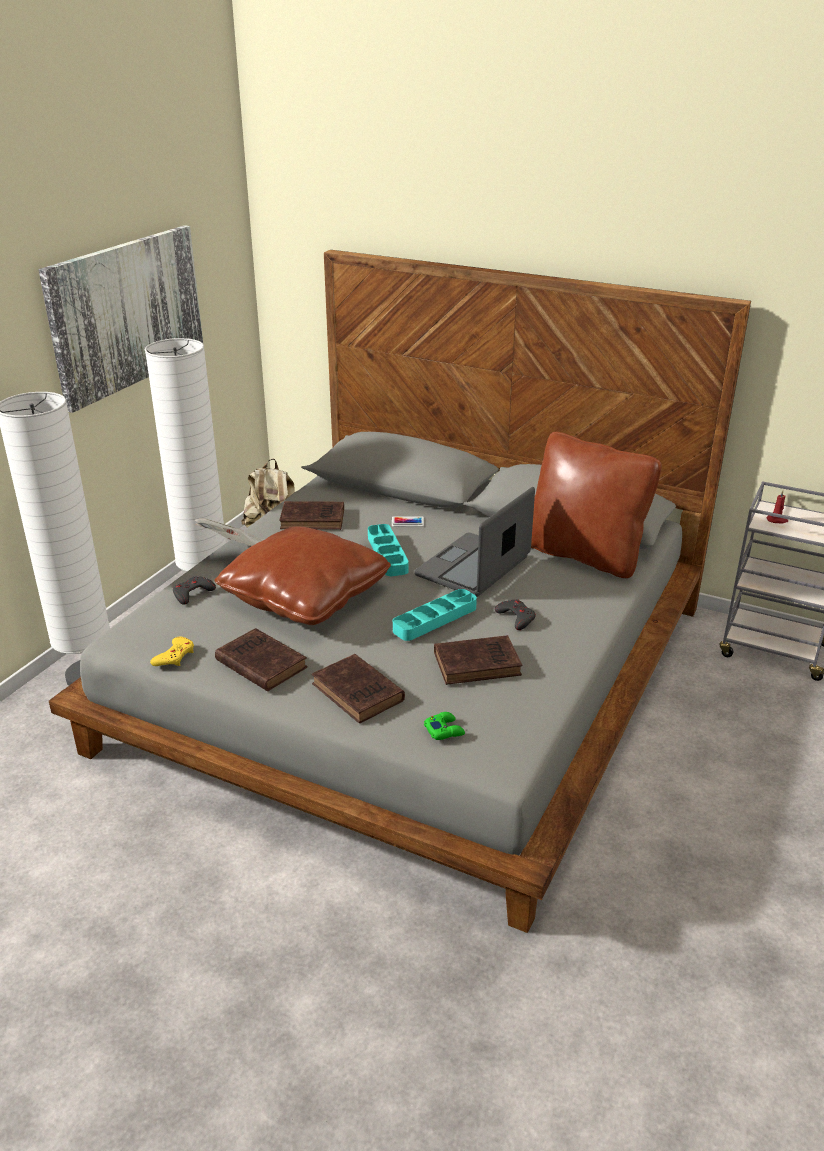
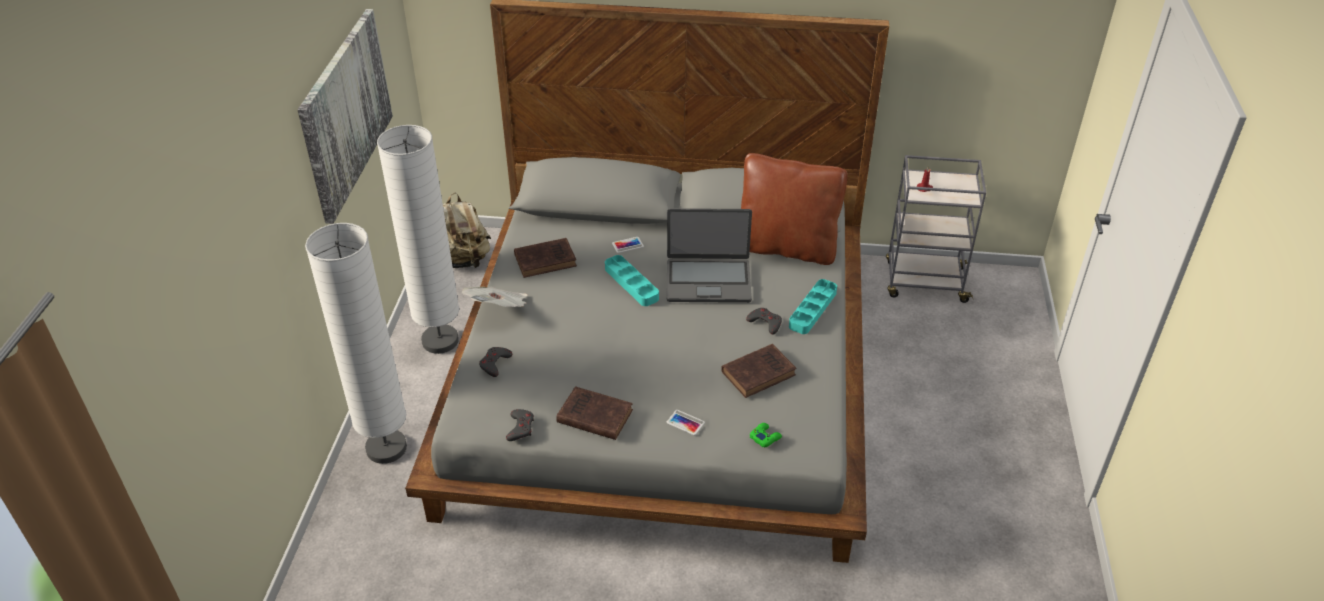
camera: 20 degrees left, 10 degrees up
(175, 656) = (520, 427): yellow game controller -> grey game controller
(305, 596) = (589, 343): brown pillow -> none
(359, 693) = (685, 423): brown book -> phone
(435, 619) = (705, 340): turquoise tray -> turquoise tray (812, 309)
(474, 567) = (708, 281): laptop -> laptop turned 105 degrees counterclockwise

